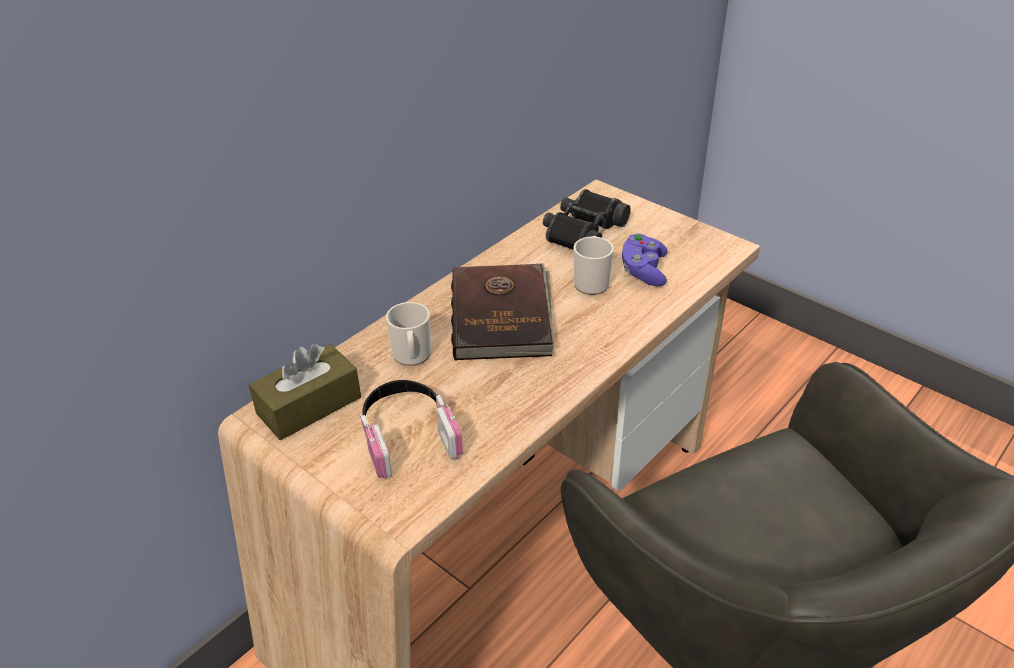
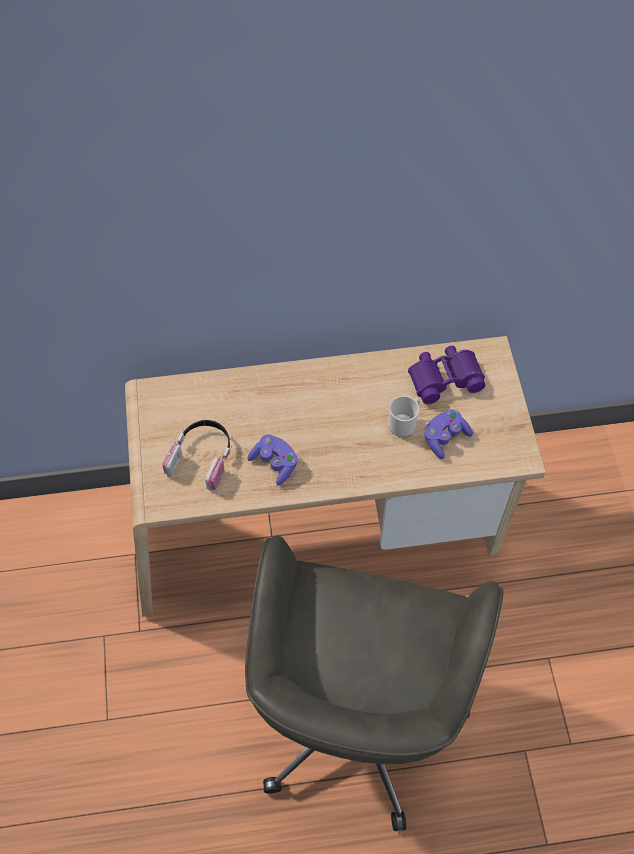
camera: 40 degrees right, 20 degrees up
(309, 405) = (174, 401): brown tissue box -> none
(412, 356) = (251, 406): mug -> none
(502, 389) = (275, 463): none -> purple game controller
(503, 315) = (327, 411): brown book -> none
(583, 231) = (444, 378): black binoculars -> purple binoculars

